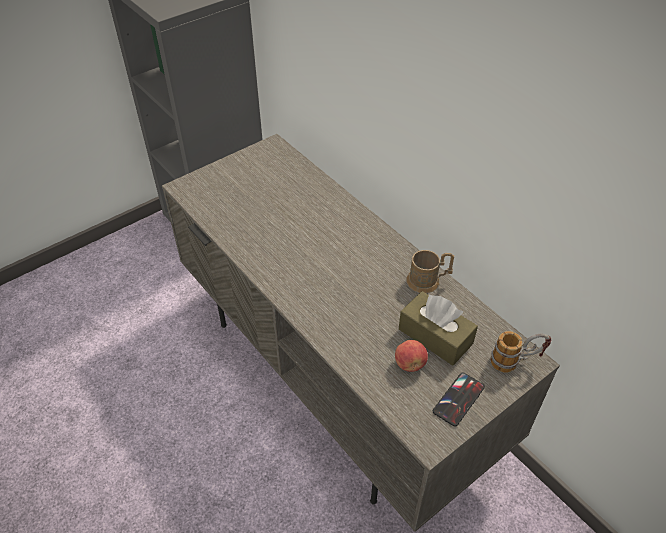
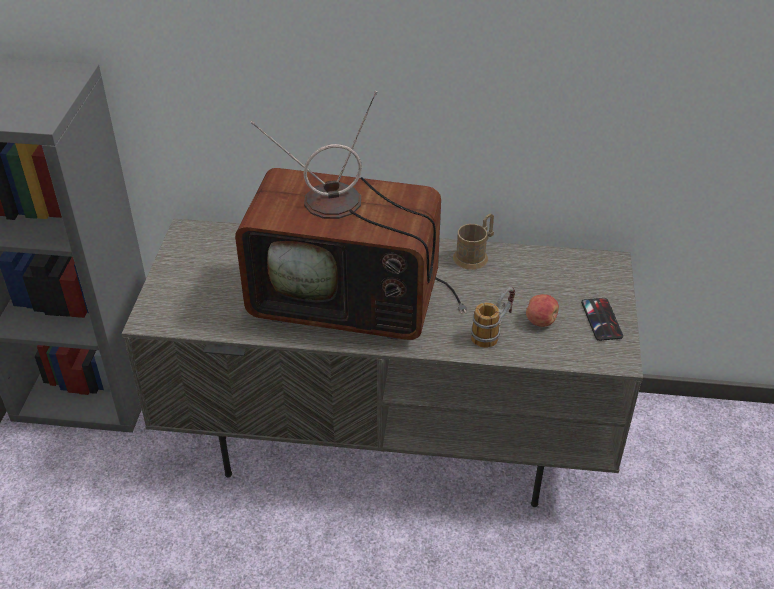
camera: 45 degrees left, 5 degrees down
(305, 254) = (352, 300): none -> television
(435, 336) = (532, 290): brown tissue box -> none
(516, 361) = (603, 269): mug -> mug (493, 331)

